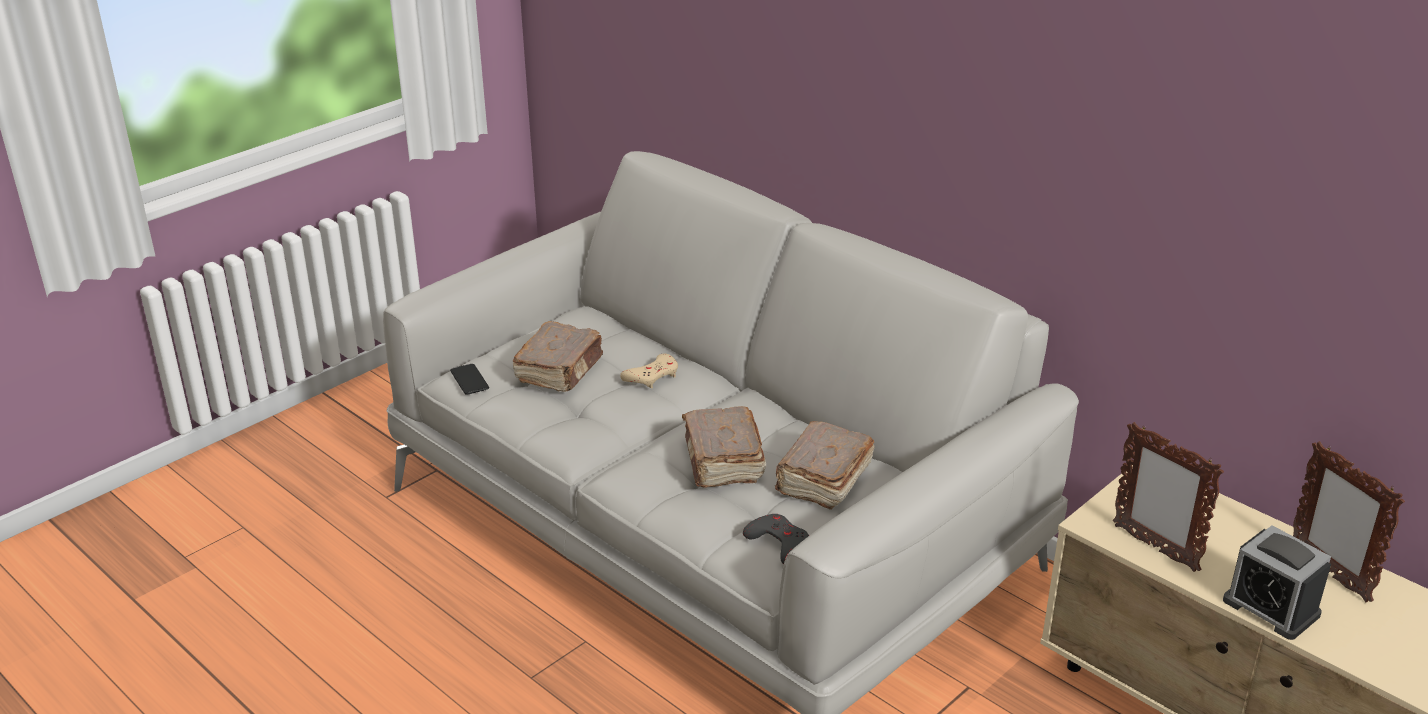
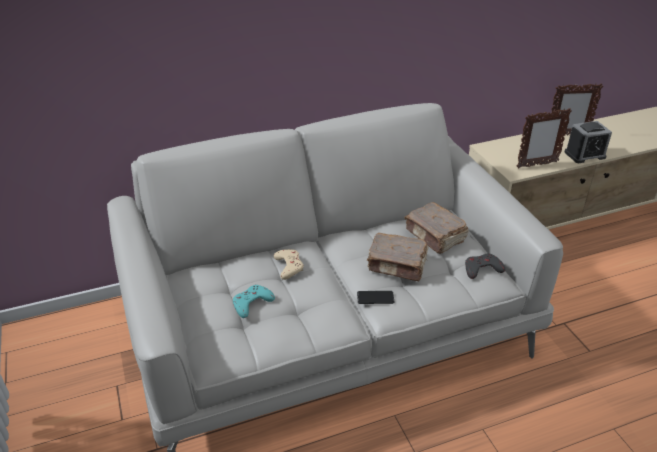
camera: 65 degrees left, 5 degrees up
(469, 380) = (226, 352): phone -> phone (375, 298)
(560, 370) = (252, 303): brown book -> turquoise game controller

